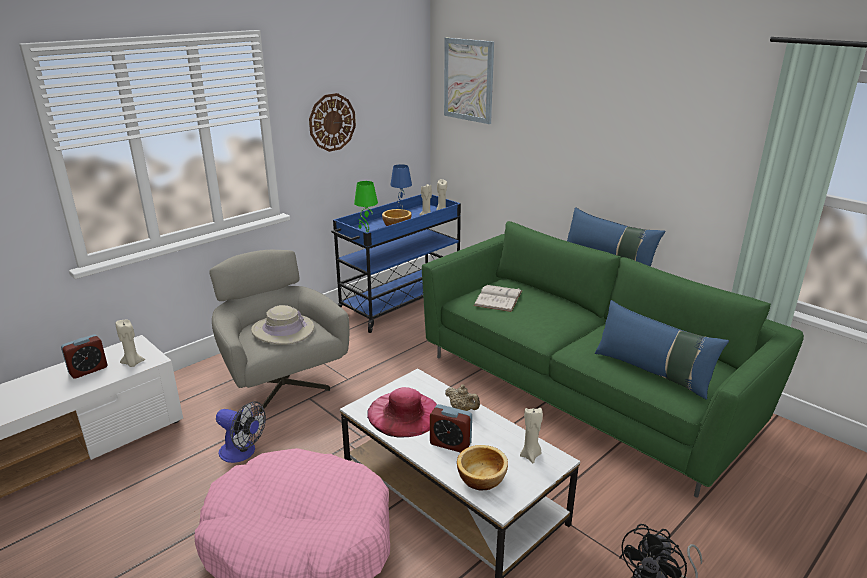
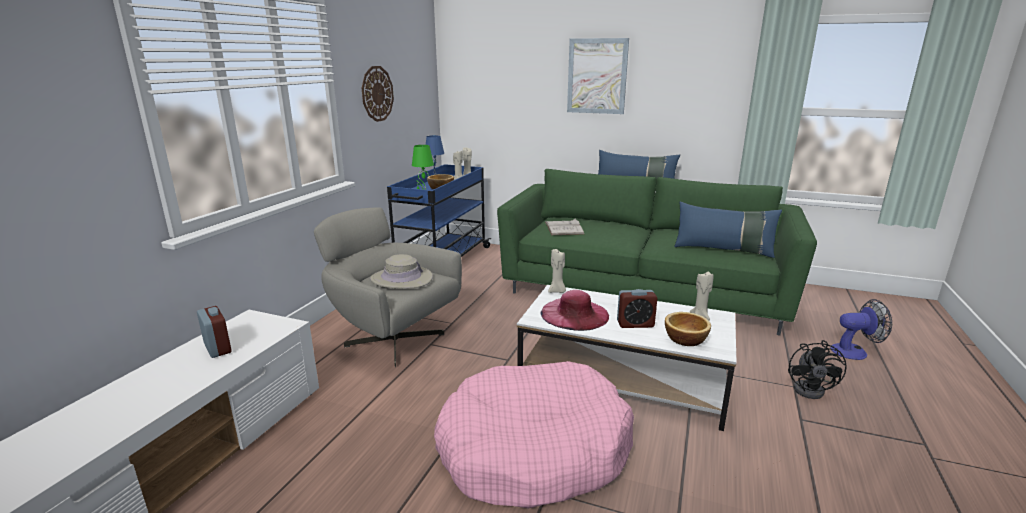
camera: 25 degrees left, 5 degrees down
(88, 370) = (217, 348): alarm clock -> alarm clock turned 60 degrees counterclockwise
(133, 363) = (267, 332): beige candle -> beige candle (557, 291)
(242, 453) = (408, 400): fan -> fan (854, 351)
(462, 409) = (616, 302): beige teapot -> none
(468, 80) = (479, 59): picture -> picture (597, 76)

